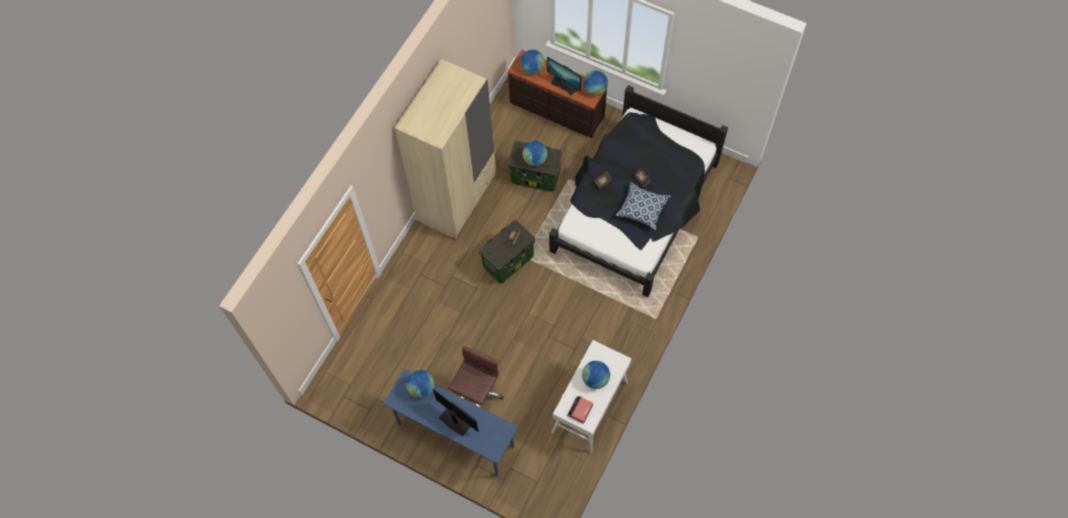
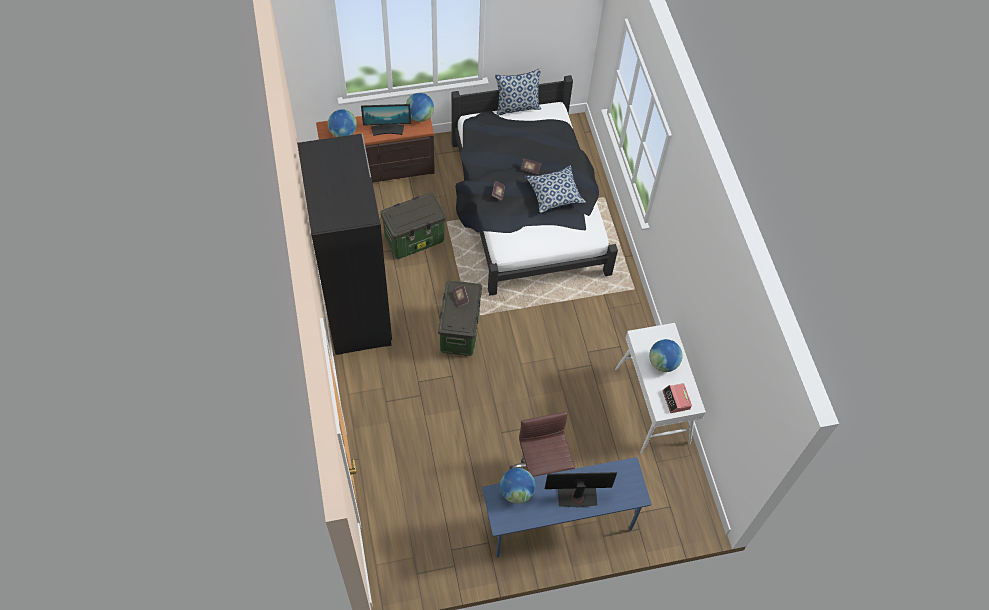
camera: 45 degrees left, 5 degrees down
(457, 198) = (357, 307): beige wardrobe -> black wardrobe
(535, 159) = (415, 215): globe -> none
(677, 126) = (517, 107): none -> pillow

